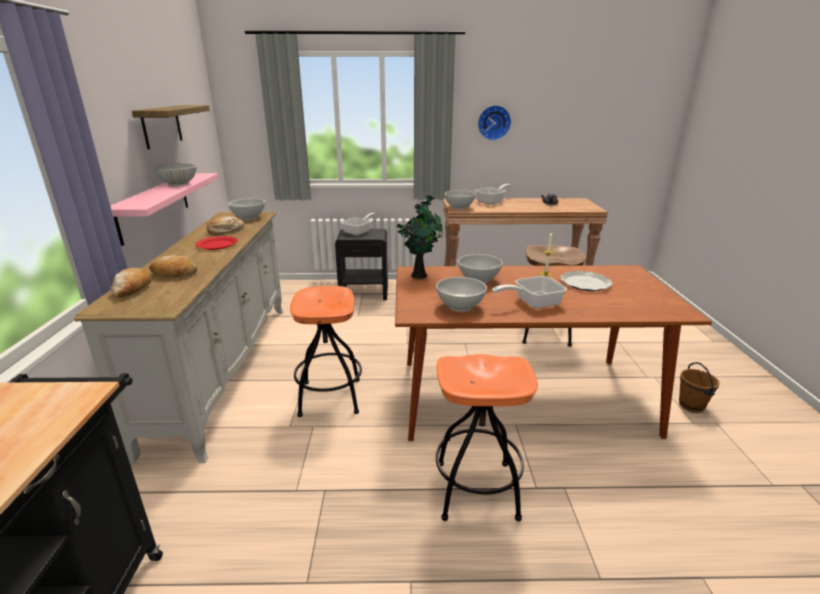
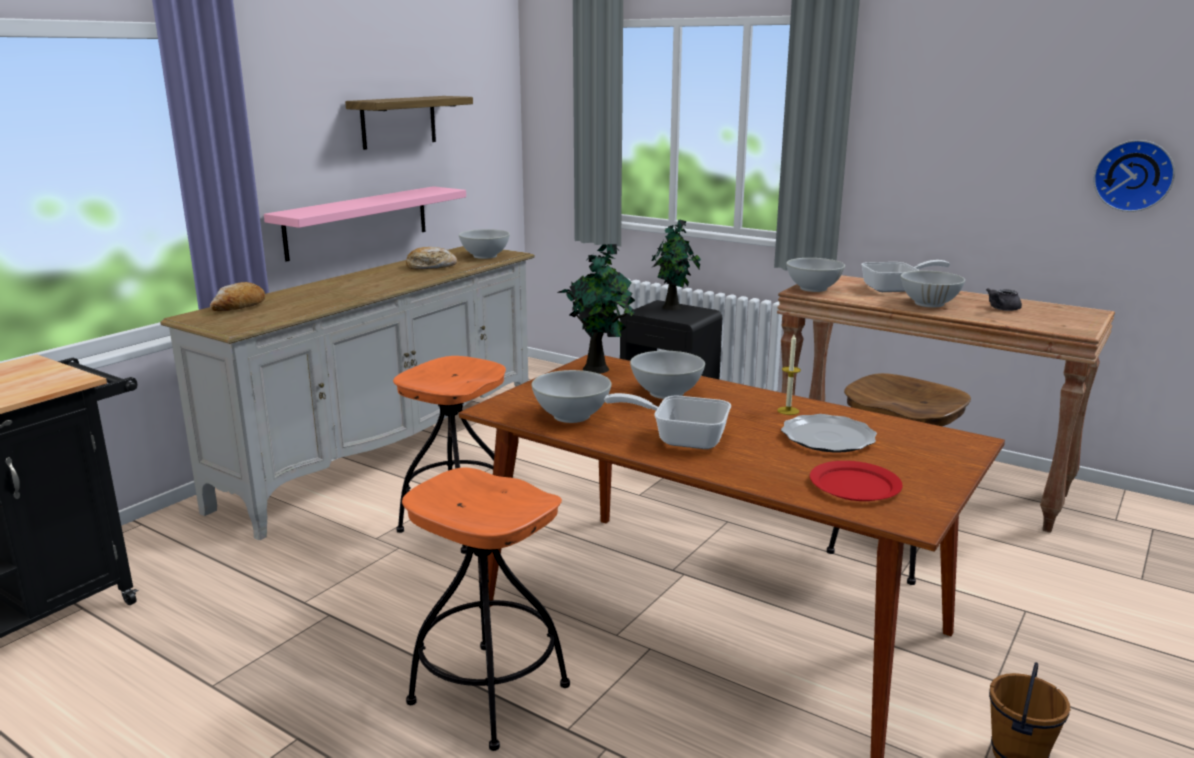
camera: 35 degrees right, 5 degrees down
(174, 274) = (298, 300): bread -> none
(178, 184) = (392, 197): white bowl -> white bowl (929, 303)
(216, 245) = (392, 280): red plate -> red plate (854, 485)
(359, 231) = (673, 308): frying pan -> potted plant
(493, 122) = (935, 143): wall clock -> wall clock (1133, 175)

